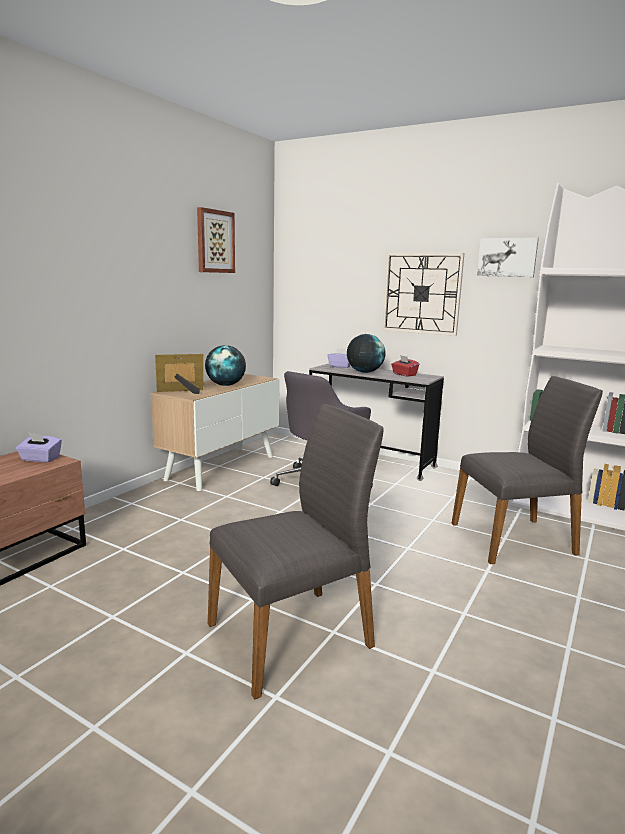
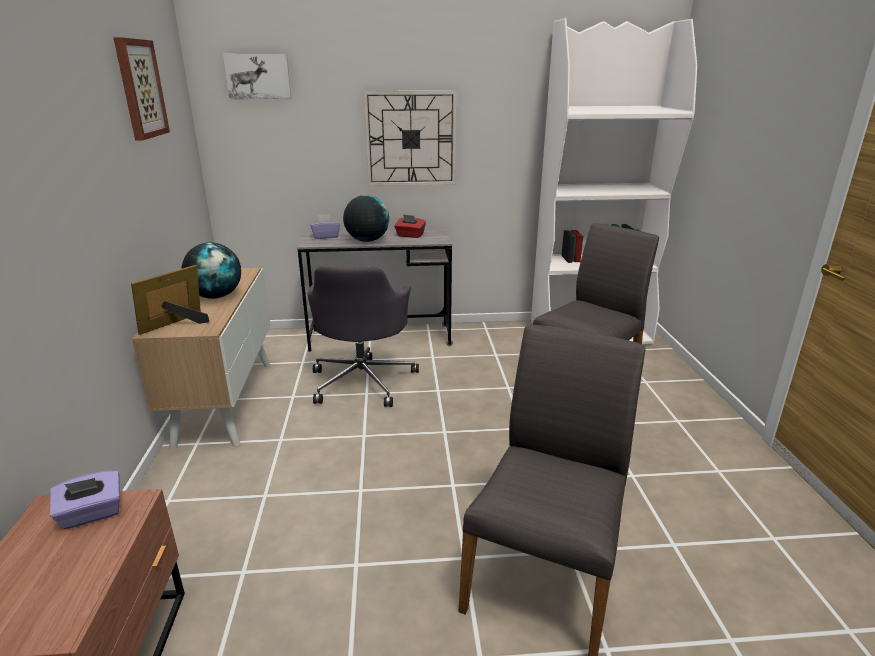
camera: 35 degrees left, 10 degrees up
(507, 257) = (502, 95): picture -> picture (258, 76)

